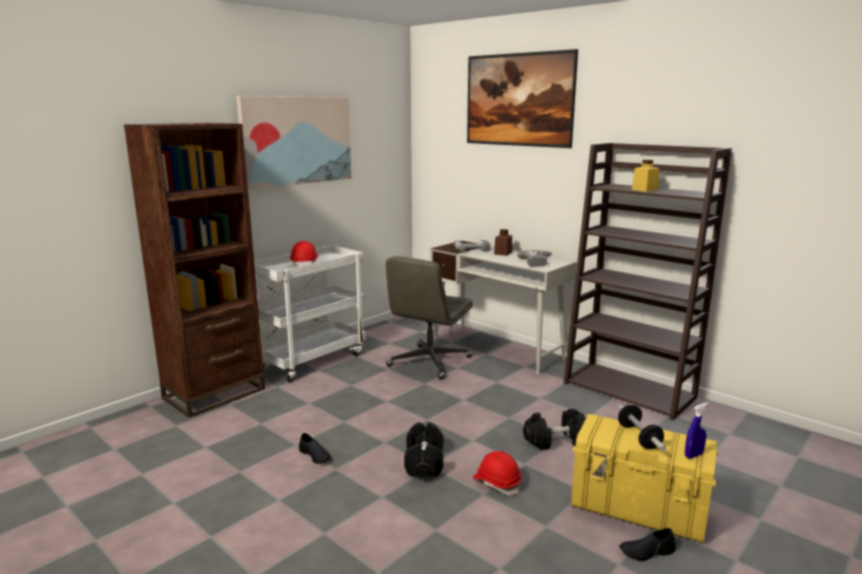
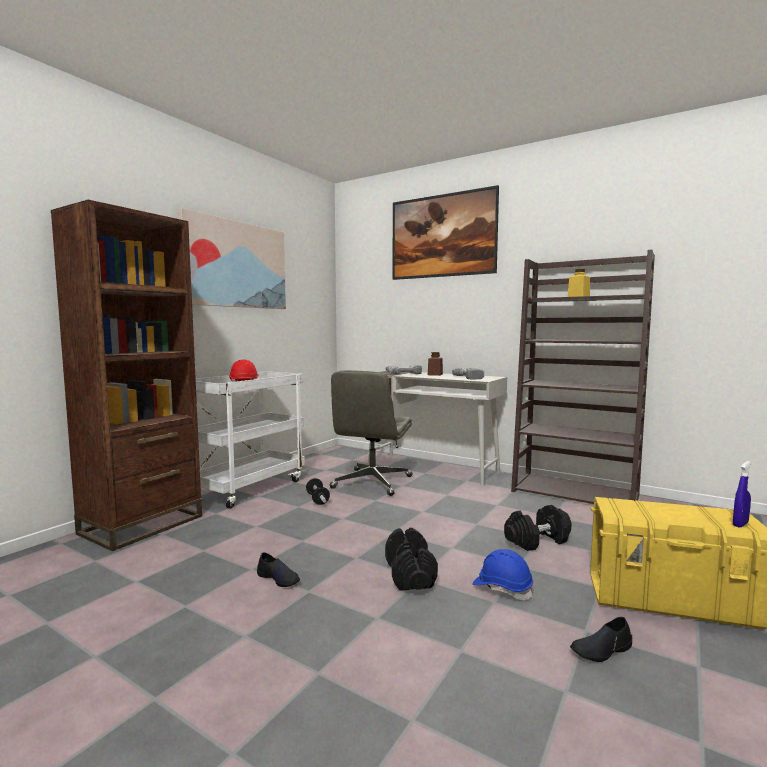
camera: 10 degrees left, 10 degrees down
(497, 483) = (502, 588): red hard hat -> blue hard hat
(639, 437) = (668, 513): dumbbell -> dumbbell (317, 499)
(647, 551) = (716, 647): black shoe -> black shoe (601, 650)

